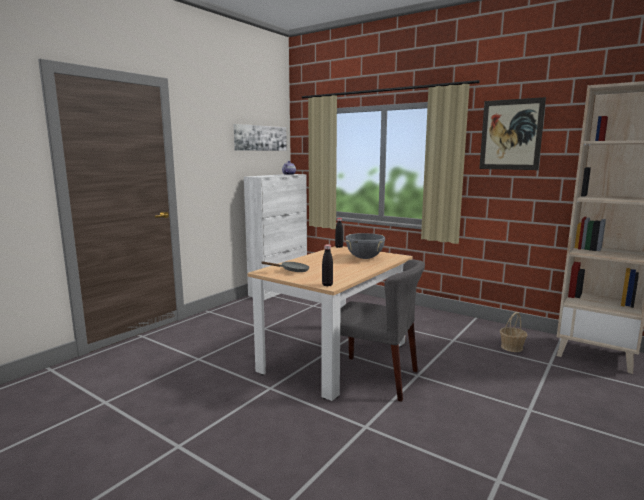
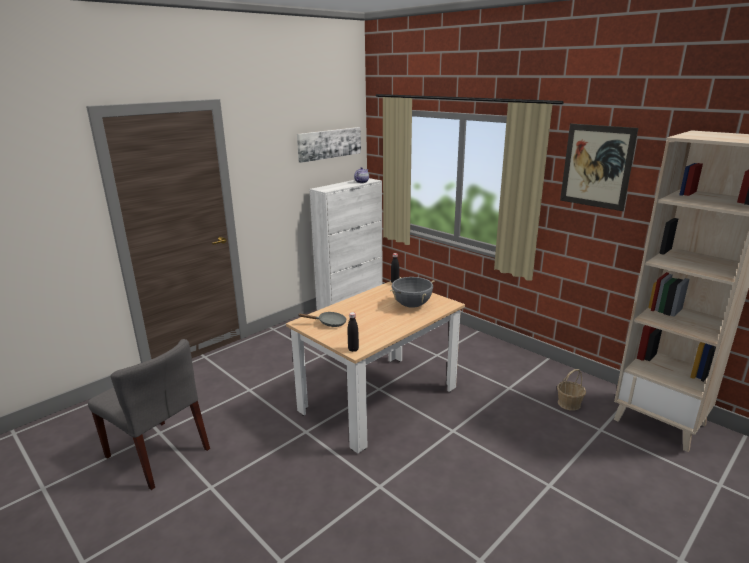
camera: 10 degrees right, 10 degrees up
(374, 377) = (409, 428): grey chair -> grey chair (158, 453)

